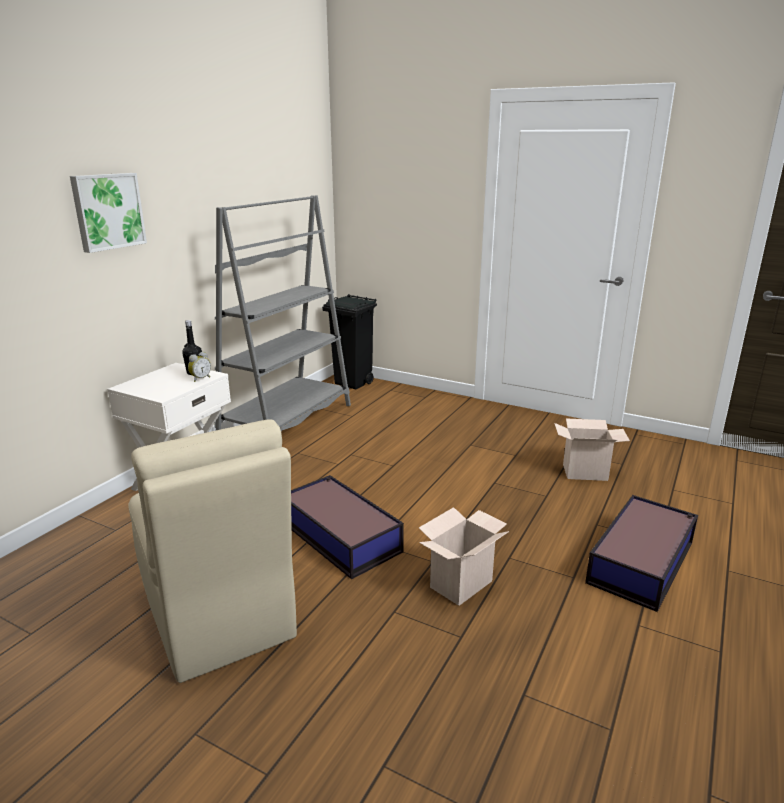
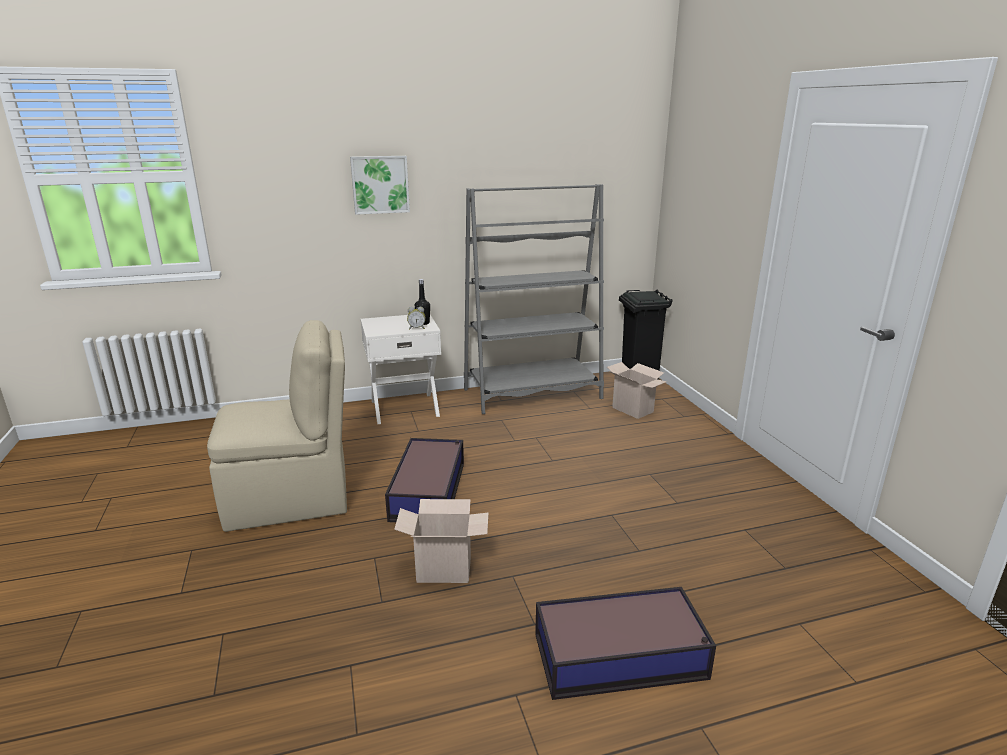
camera: 45 degrees right, 0 degrees up
(218, 616) = (292, 498): beige chair -> beige chair turned 120 degrees counterclockwise
(586, 472) = (724, 553): cardboard box -> cardboard box (634, 410)

